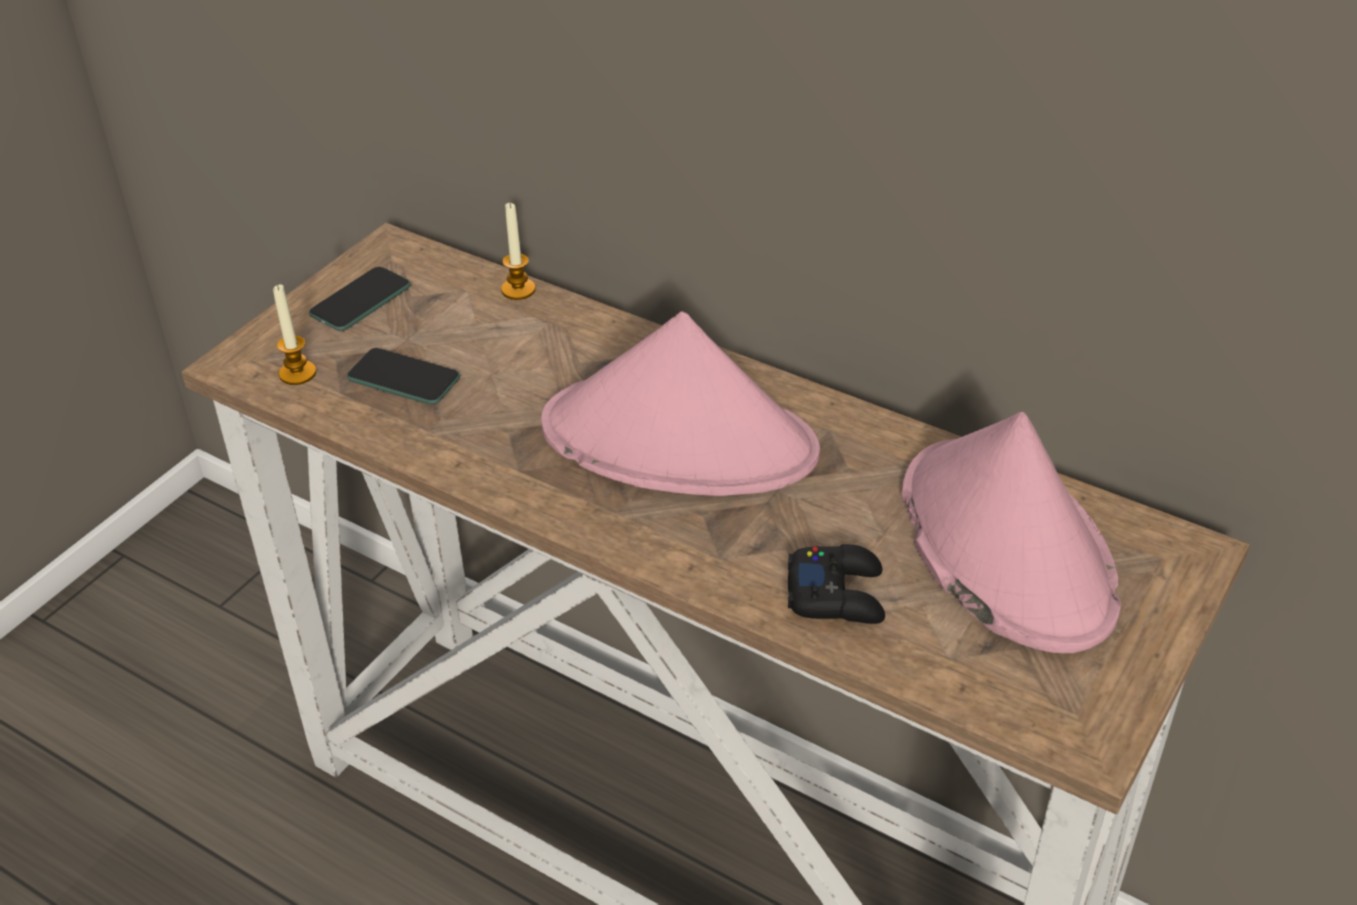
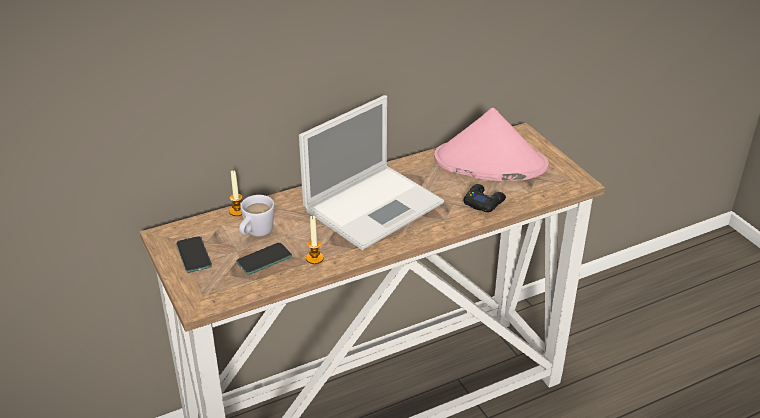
camera: 60 degrees left, 5 degrees down
(297, 373) = (227, 288): candle -> candle (314, 258)
(470, 337) = (256, 233): none -> white mug
(680, 440) = (375, 205): pink hat -> laptop

